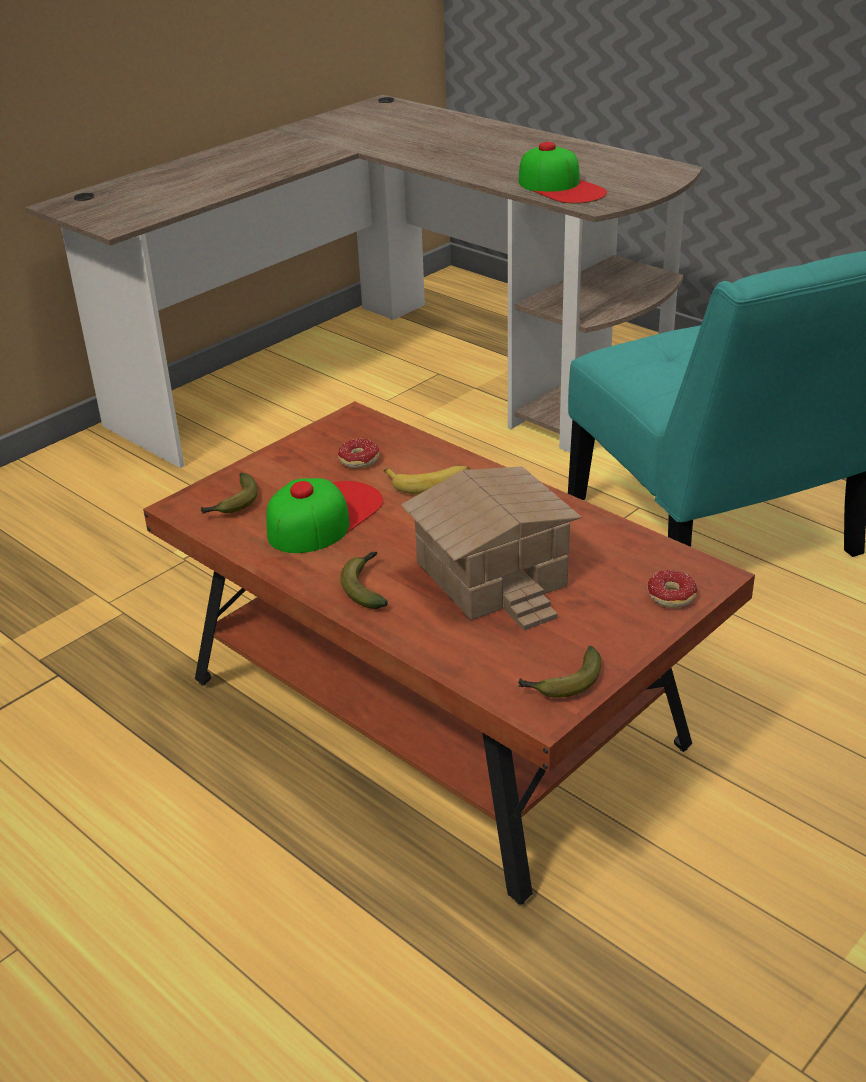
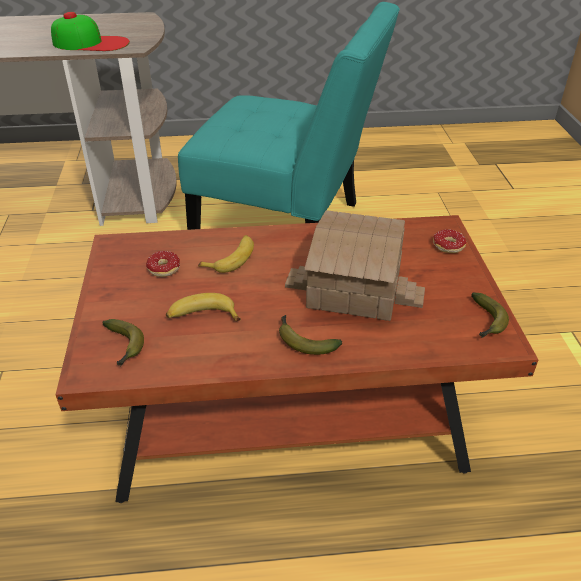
camera: 50 degrees left, 5 degrees up
(324, 516) = (202, 316): cap -> banana

